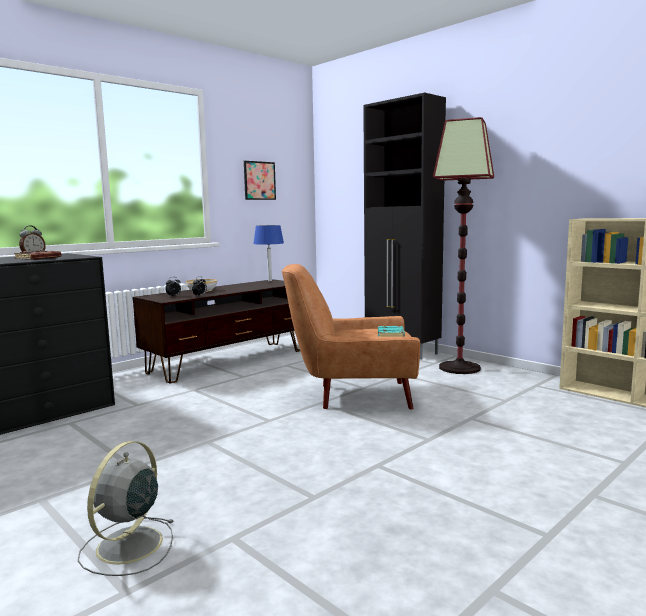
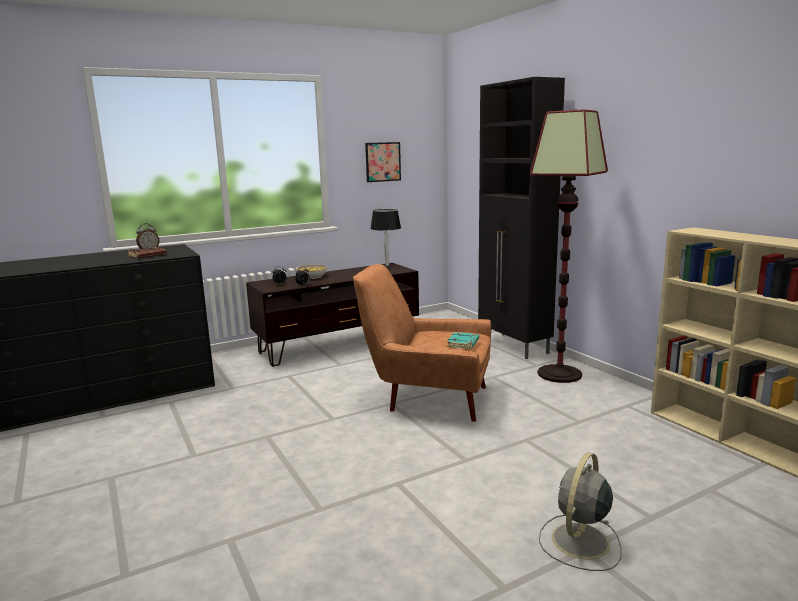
camera: 15 degrees right, 5 degrees up
(127, 547) = (148, 533): grey fan -> grey fan (579, 542)
(270, 281) = (387, 265): blue table lamp -> black table lamp

